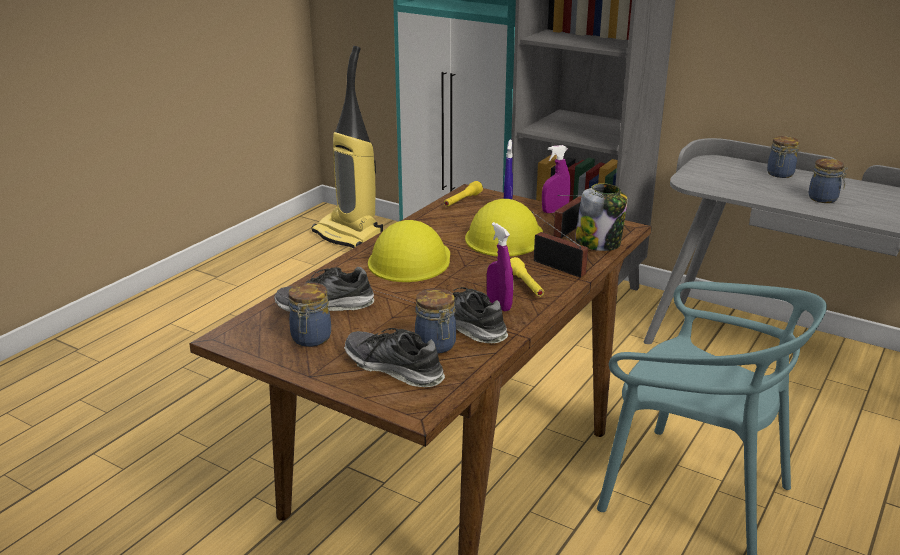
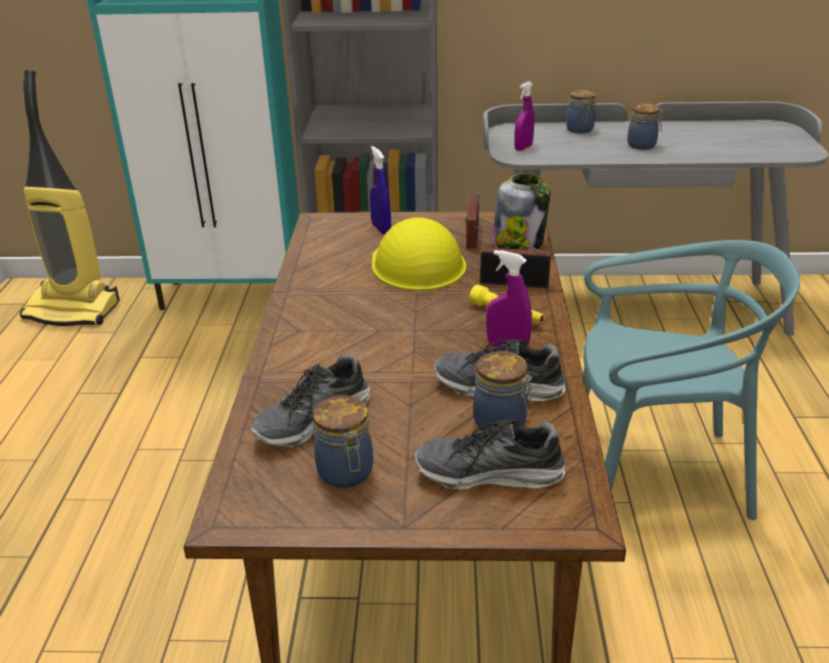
camera: 30 degrees left, 5 degrees up
(409, 260) = (346, 324): yellow hard hat -> none
(462, 201) = (322, 234): yellow flashlight -> none
(554, 211) = (434, 220): purple spray bottle -> purple spray bottle (523, 148)

